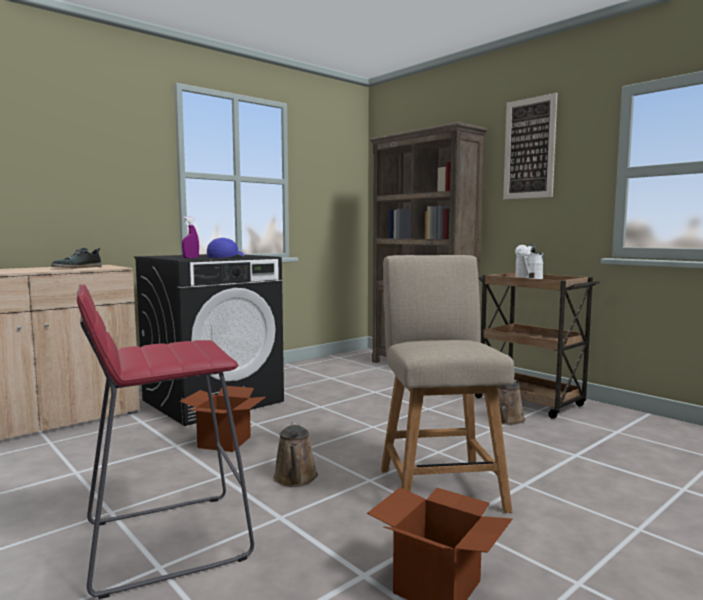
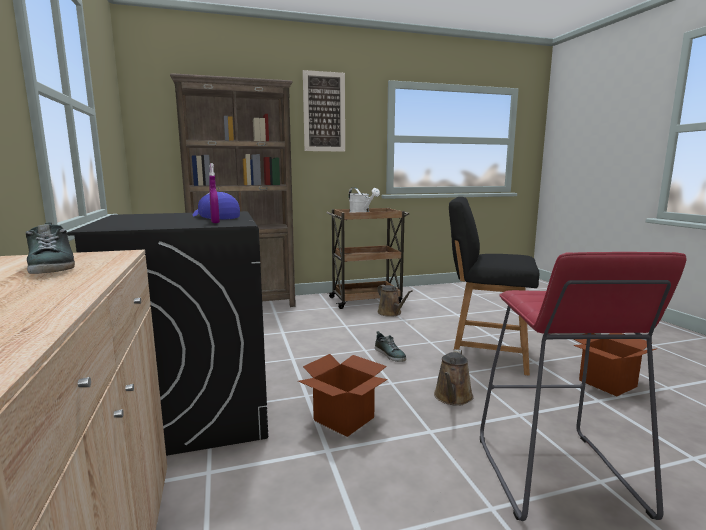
camera: 65 degrees left, 5 degrees up
(295, 479) = (452, 398): brown watering can -> brown watering can turned 90 degrees clockwise
(375, 438) = (390, 354): none -> shoe
(439, 486) = (484, 354): beige chair -> black chair

